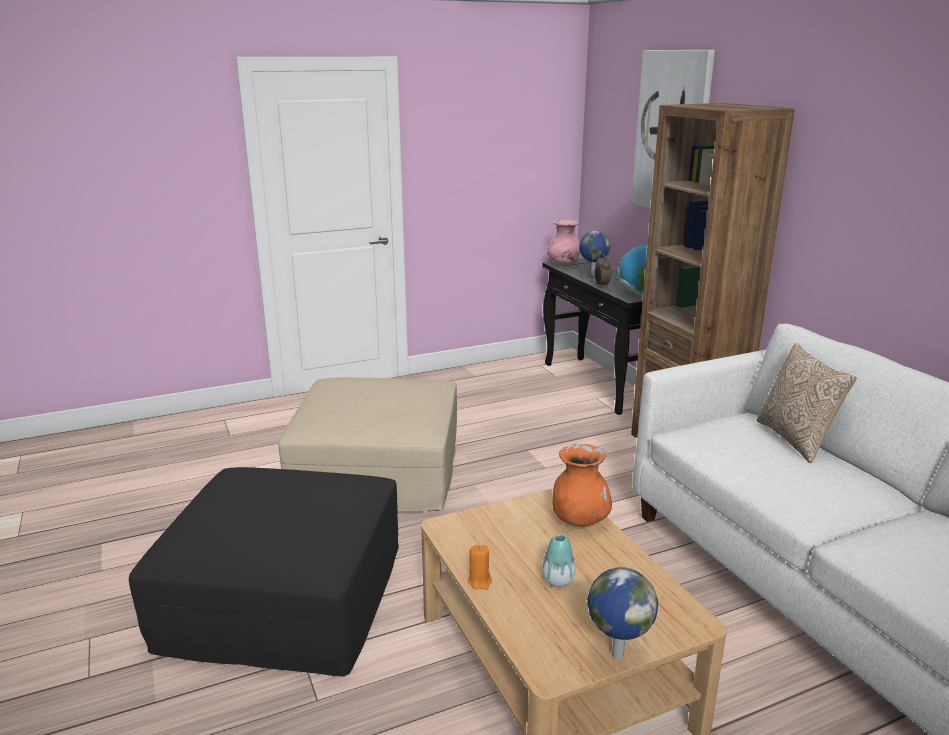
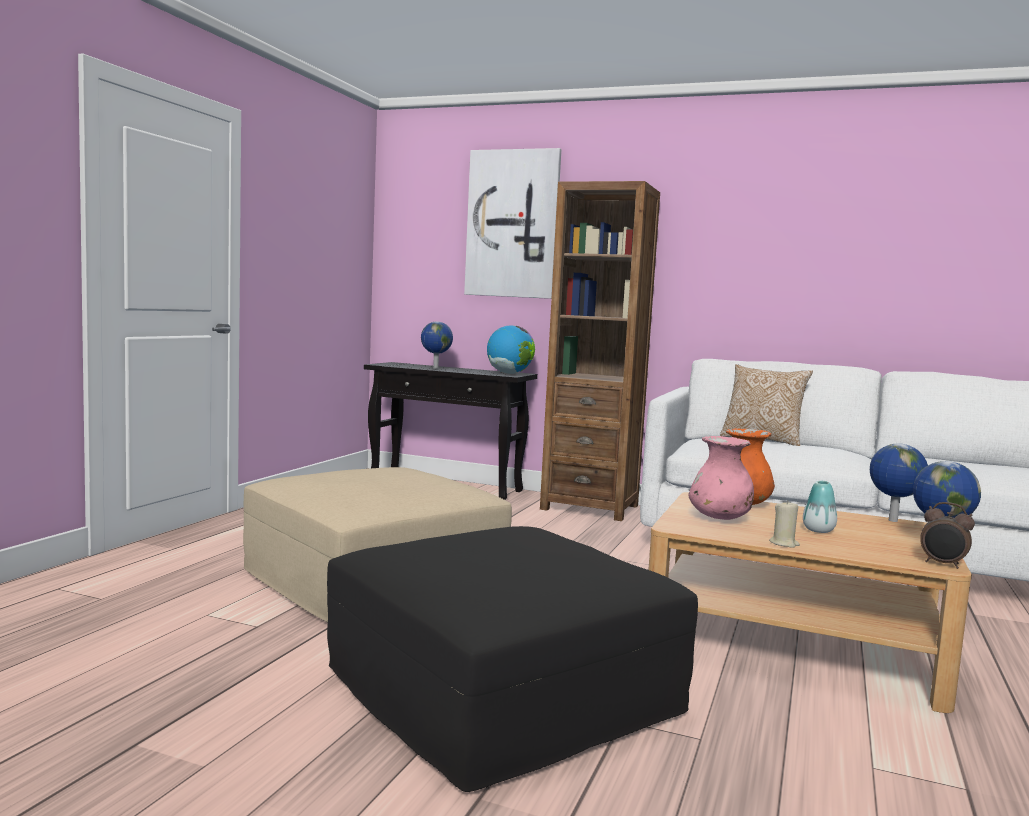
camera: 45 degrees left, 15 degrees down
(479, 582) = (784, 543): orange candle -> beige candle
(563, 264) = (387, 364): pink vase -> pink vase (719, 518)
(601, 285) = (463, 372): alarm clock -> alarm clock (943, 564)
(679, 601) = (892, 520): none -> globe

